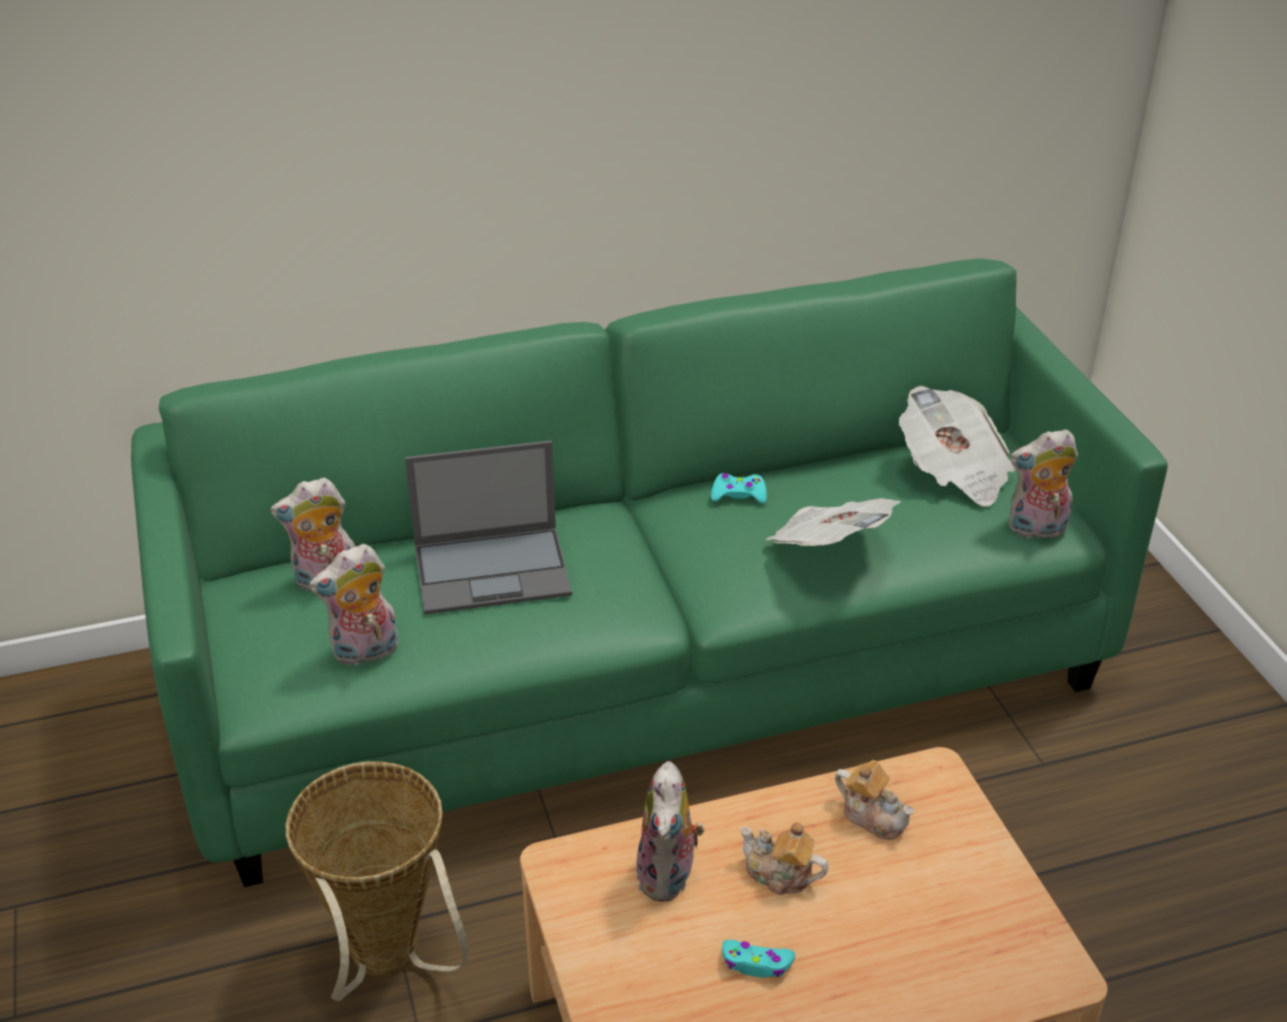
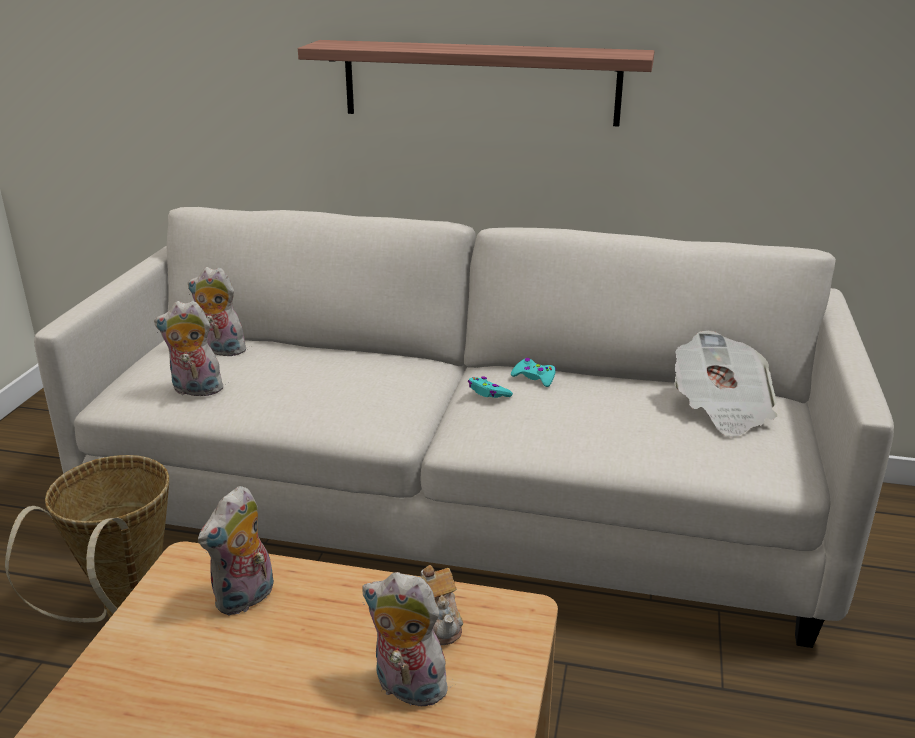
camera: 30 degrees right, 10 degrees down
(494, 569) = (322, 371): laptop -> none
(568, 133) = (480, 82): none -> shelf
(643, 670) = (458, 509): green sofa -> white sofa
(756, 964) = (237, 687): turquoise game controller -> turquoise game controller (488, 393)
(780, 875) = (324, 632): teapot -> none
(829, 547) = (567, 425): newspaper -> none
(1036, 530) = (762, 467): plush toy -> plush toy (406, 688)

